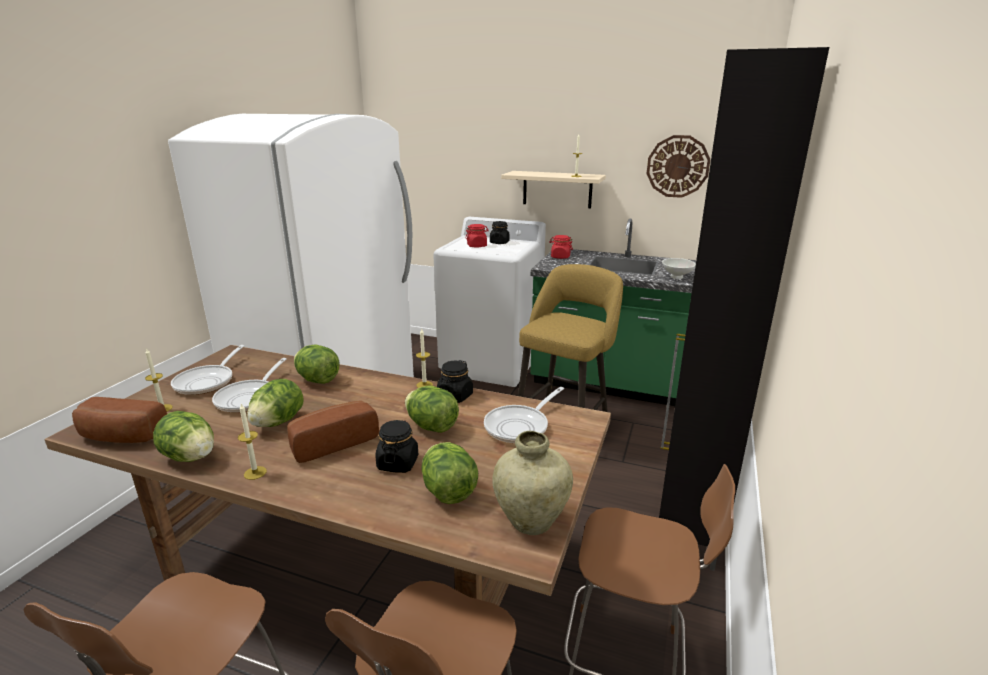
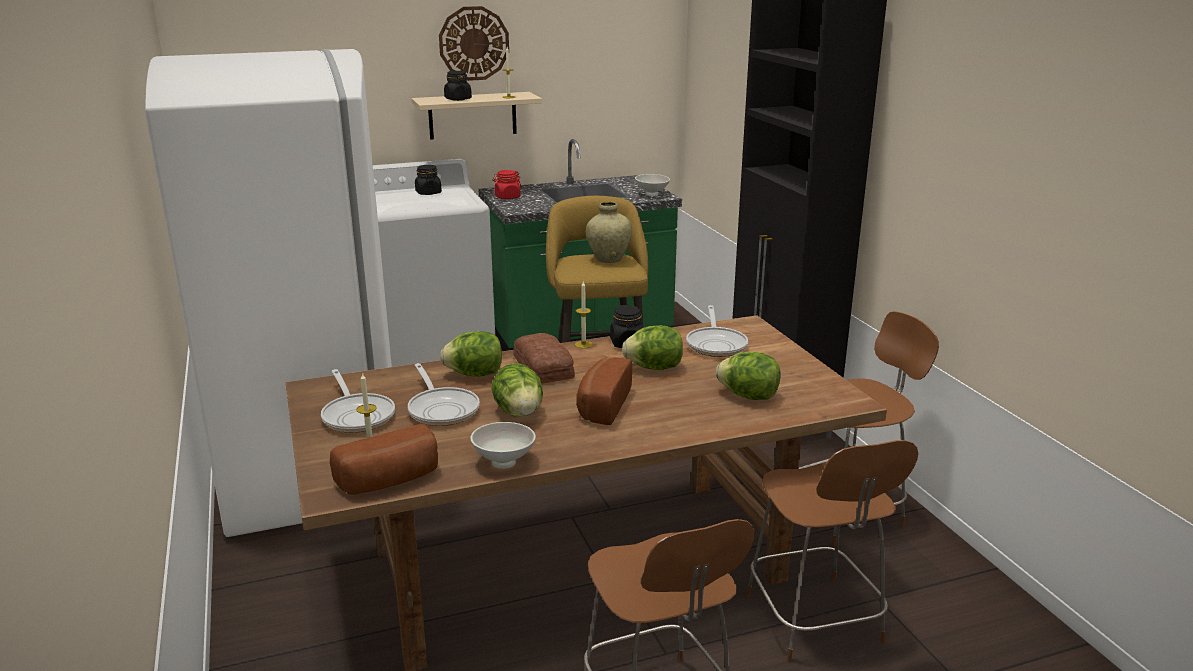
camera: 40 degrees left, 0 degrees up
(190, 457) = (503, 462): lettuce -> white bowl
(255, 473) = (587, 446): candle -> none
(365, 392) = (544, 367): none -> bread
(398, 463) = (680, 396): black jar -> black jar (458, 99)
(477, 246) = (411, 201): red jar -> none
(531, 520) = (824, 388): beige vase -> beige vase (608, 259)
(677, 166) = (606, 75): wall clock -> wall clock (474, 43)

